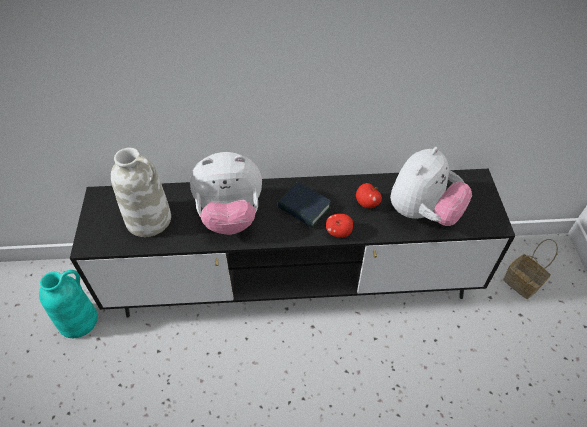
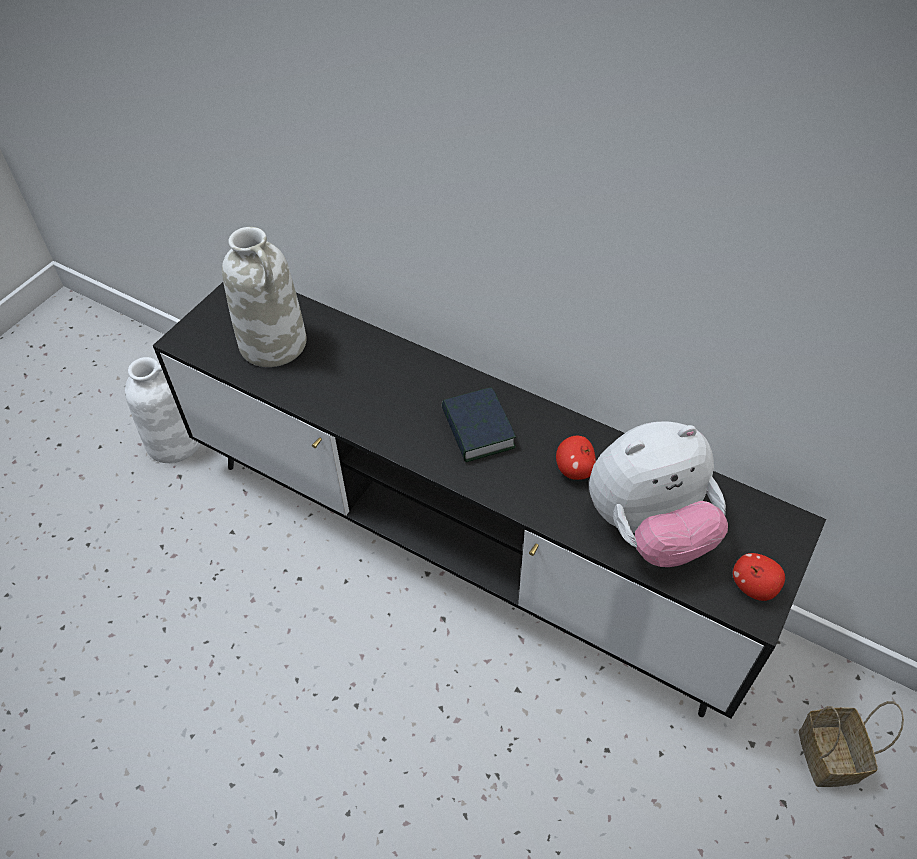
camera: 35 degrees right, 0 degrees up
(78, 320) = (175, 441): turquoise vase -> white vase
(230, 216) = (373, 389): plush toy -> none
(339, 232) = (497, 488): apple -> apple (753, 587)

